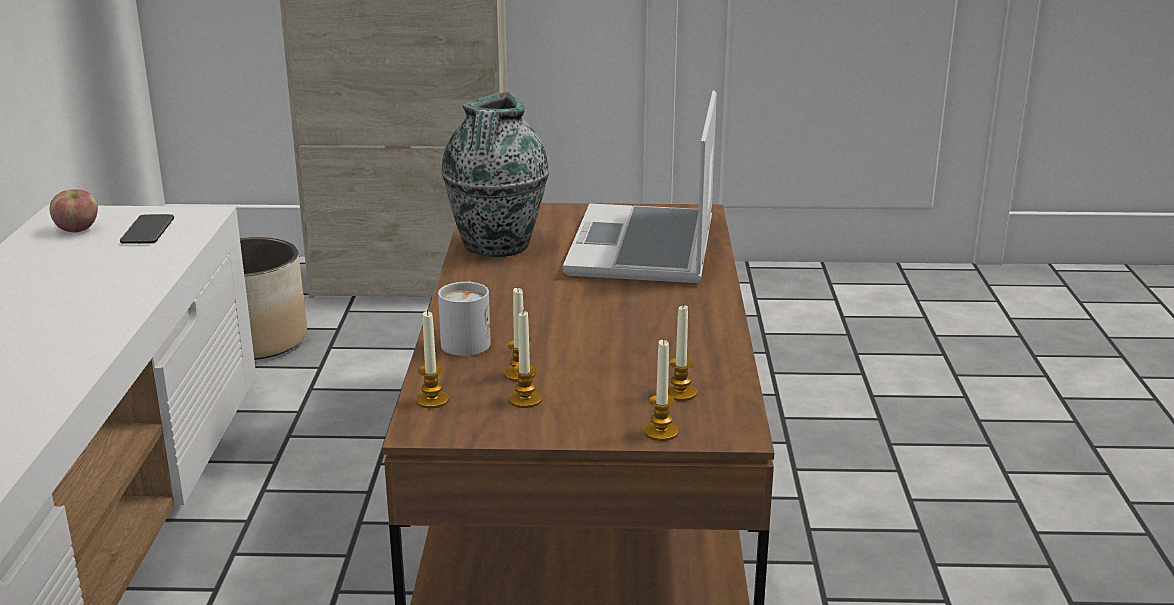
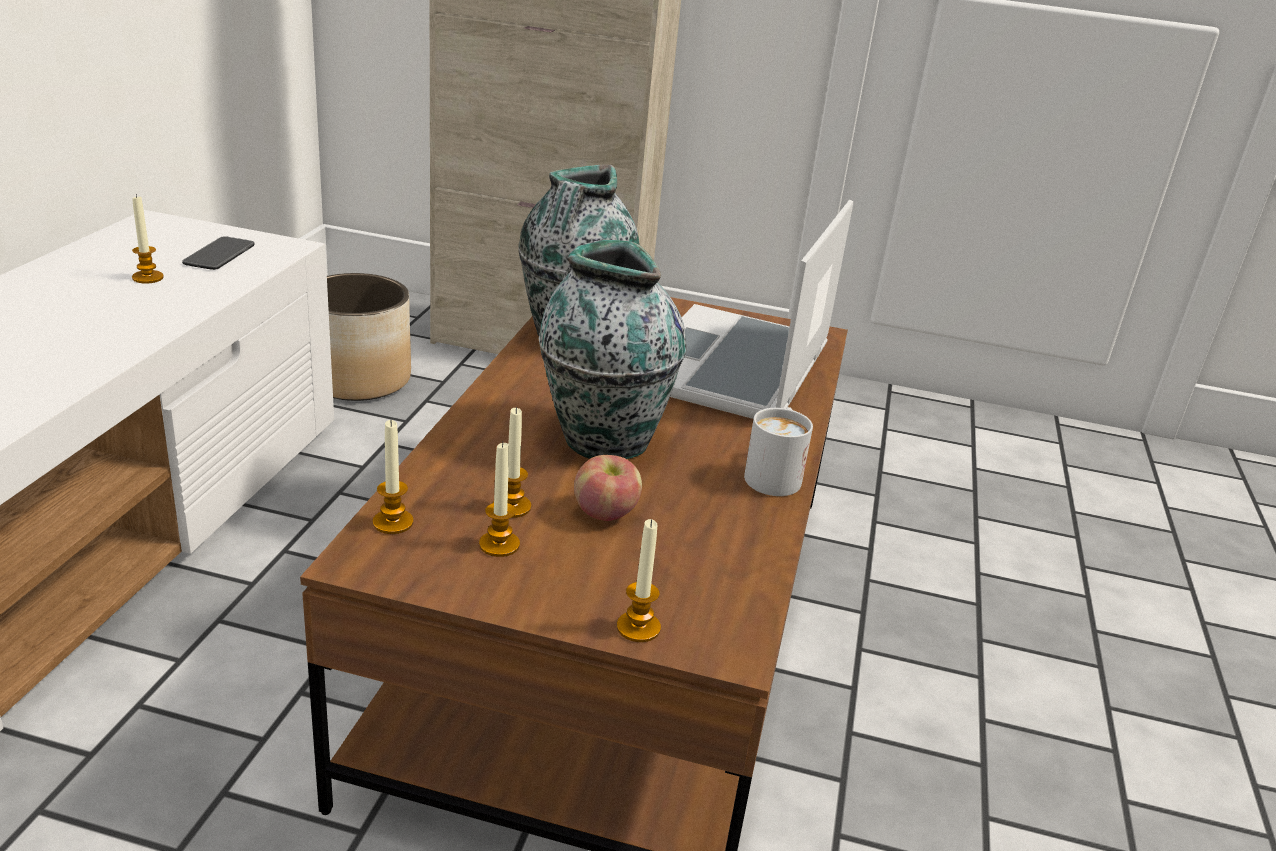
camera: 10 degrees right, 5 degrees up
(77, 229) = (153, 241): apple -> apple (605, 513)
(467, 340) = (477, 448): white mug -> white mug (774, 474)
(565, 315) = (603, 438): none -> vase
(680, 393) = (688, 574): candle -> candle (148, 278)

